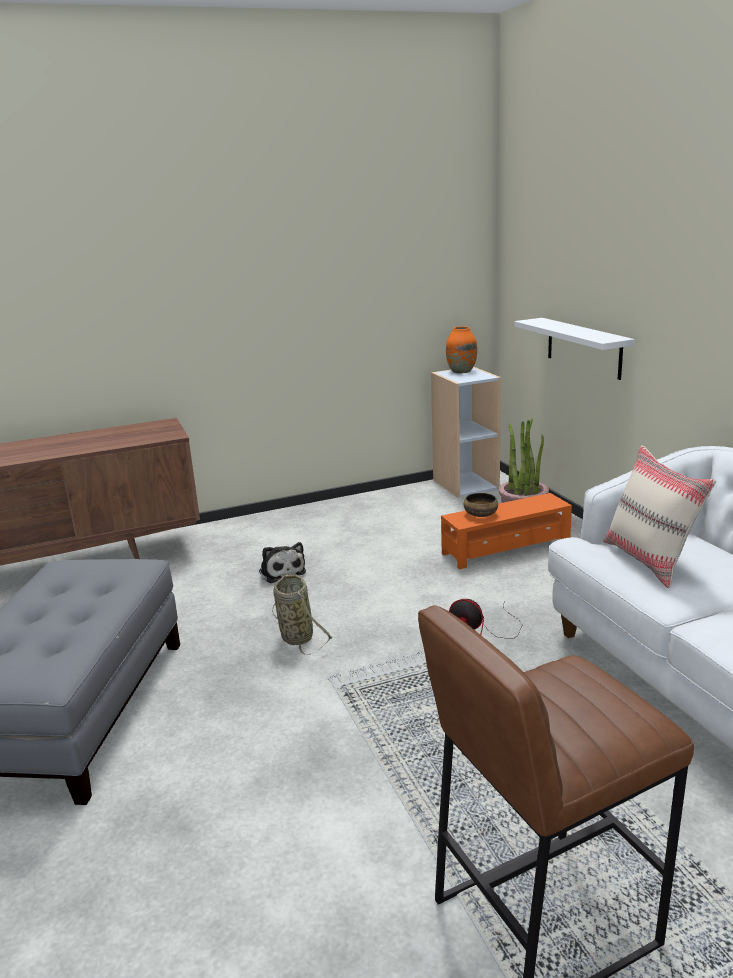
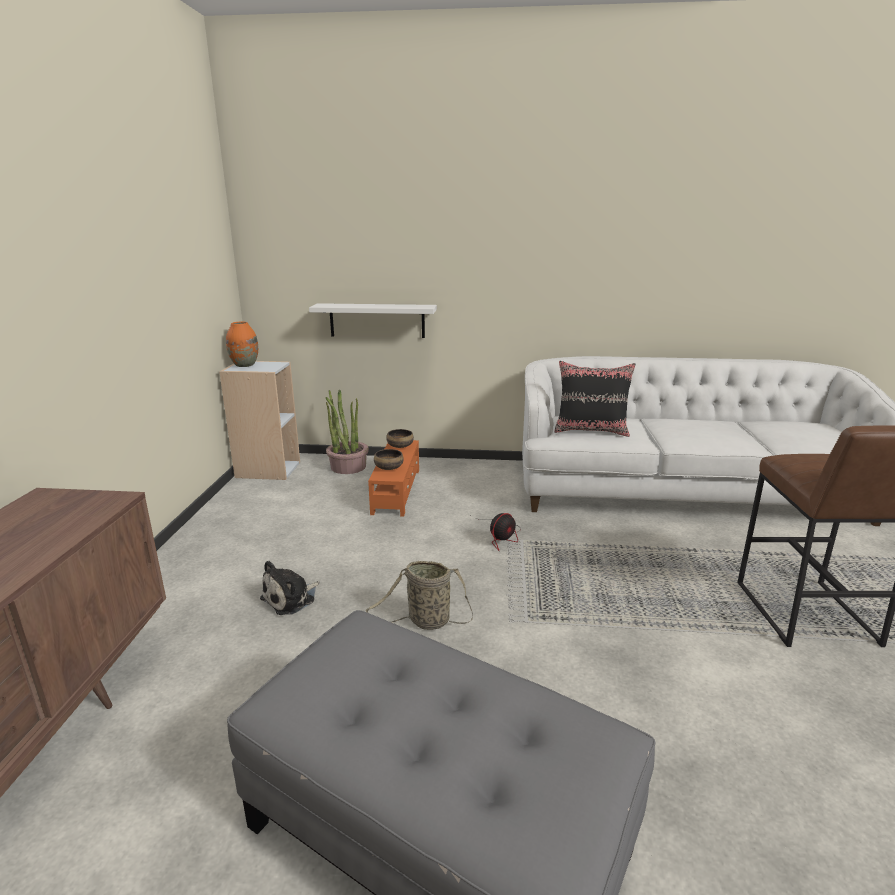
camera: 65 degrees left, 0 degrees up
(281, 571) = (291, 598): plush toy -> plush toy turned 135 degrees clockwise
(541, 502) = (400, 445): none -> bowl
(650, 560) = (591, 430): beige pillow -> black pillow

